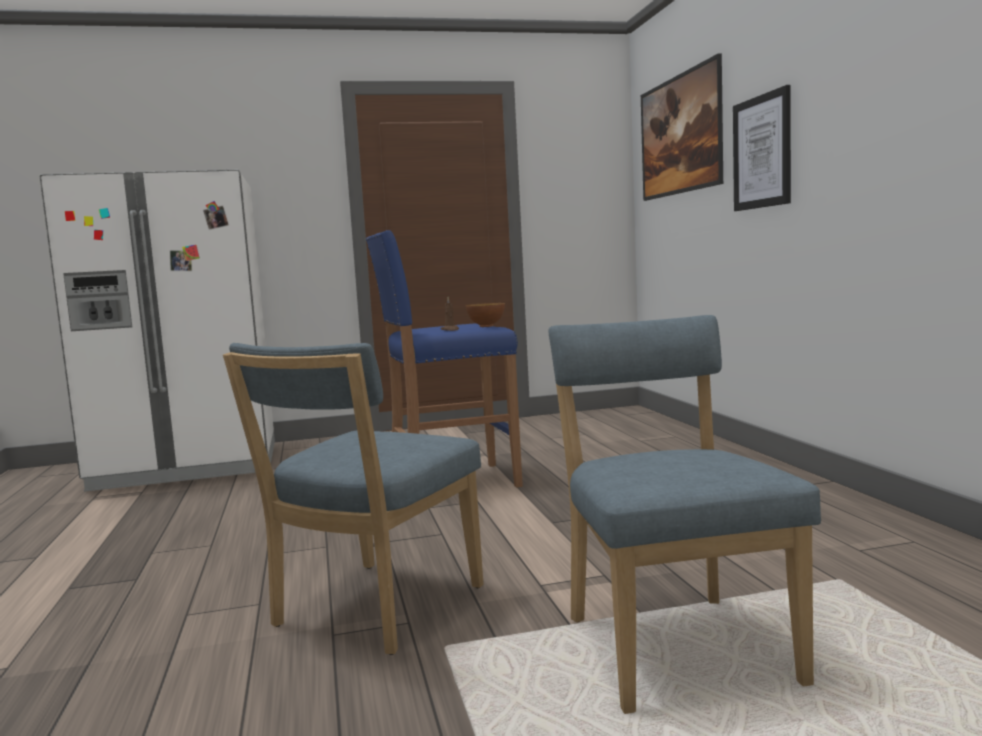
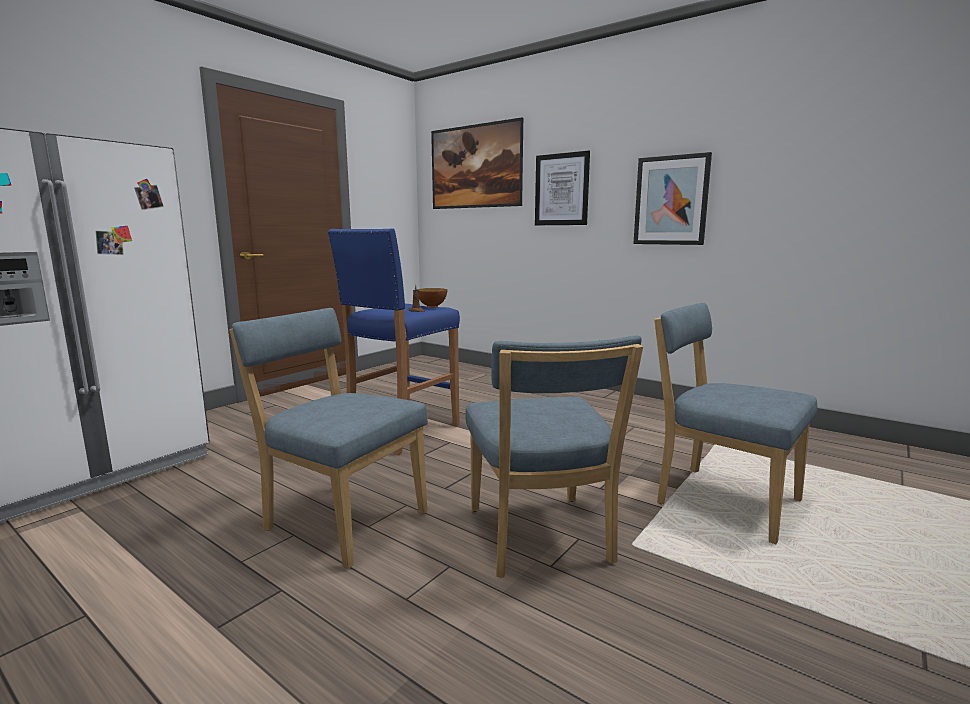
camera: 40 degrees left, 5 degrees up
(260, 543) = (341, 519): none -> blue chair
(890, 147) = (671, 200): none -> picture

